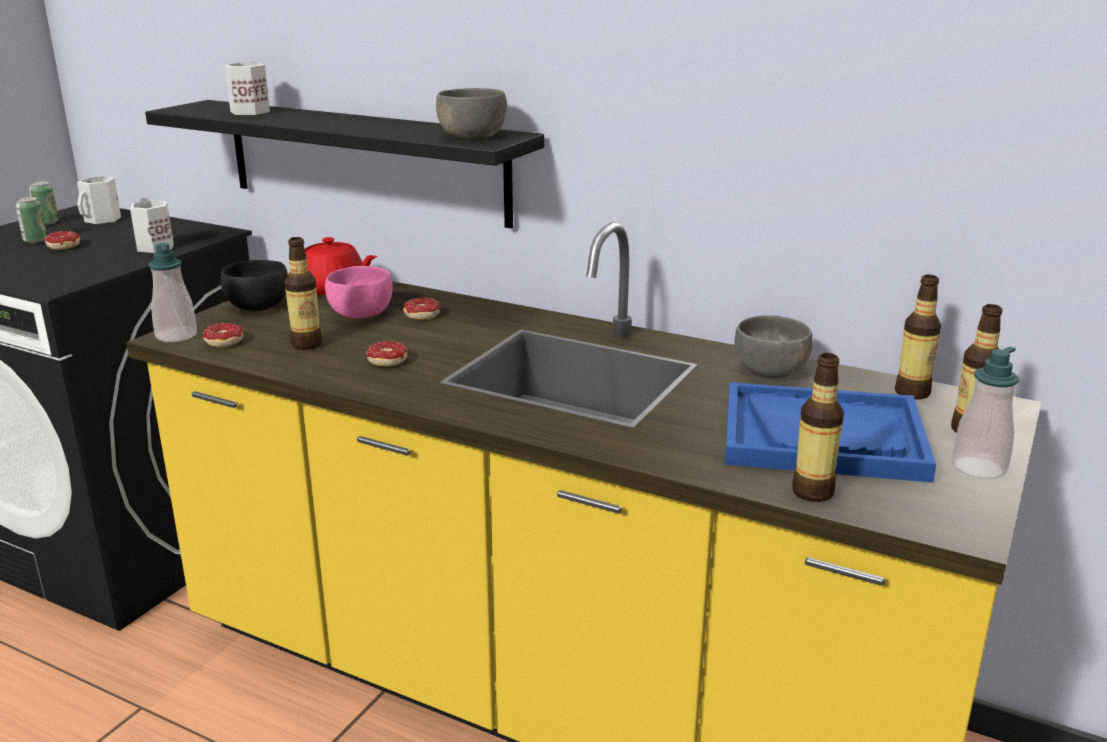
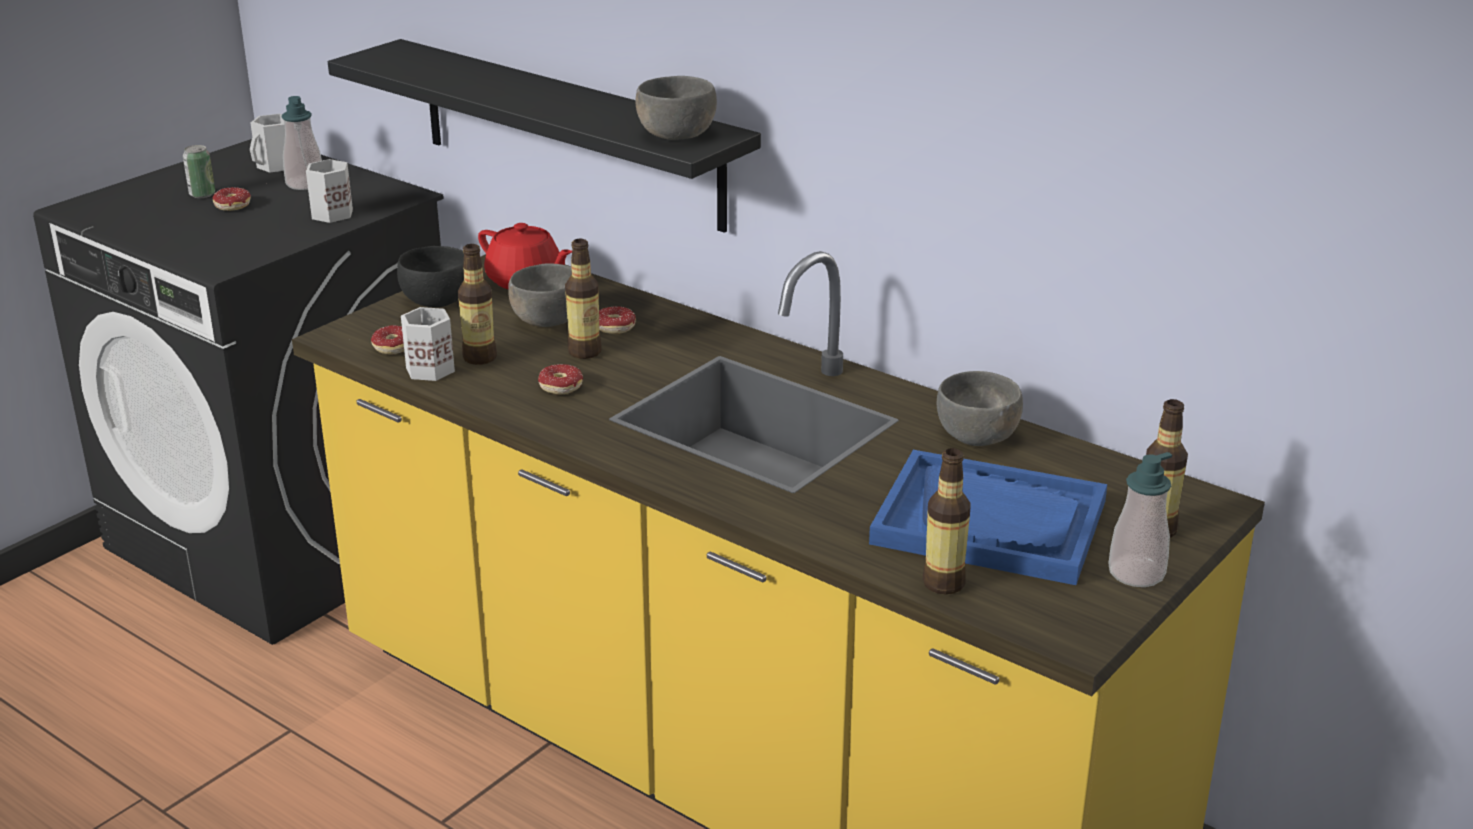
camera: 10 degrees right, 5 degrees up
(47, 222) = (216, 166): can -> none
(176, 336) = (344, 335): soap dispenser -> soap dispenser (305, 184)
(249, 111) = (442, 68): white mug -> white mug (429, 368)
(360, 313) = (547, 319): pink bowl -> grey bowl
(912, 393) = (1122, 477): bottle -> bottle (585, 352)

